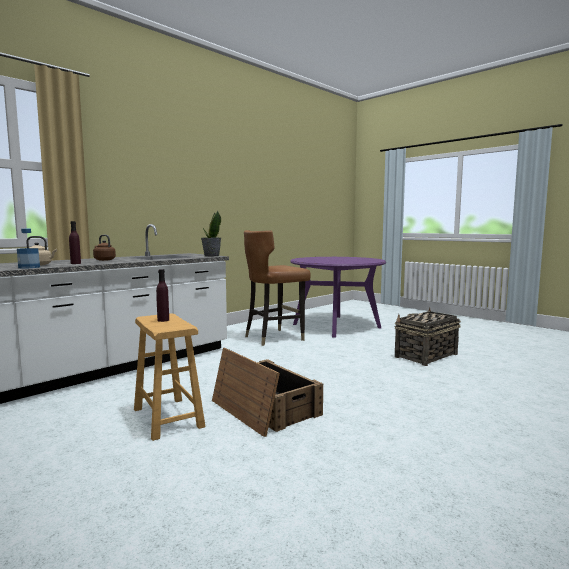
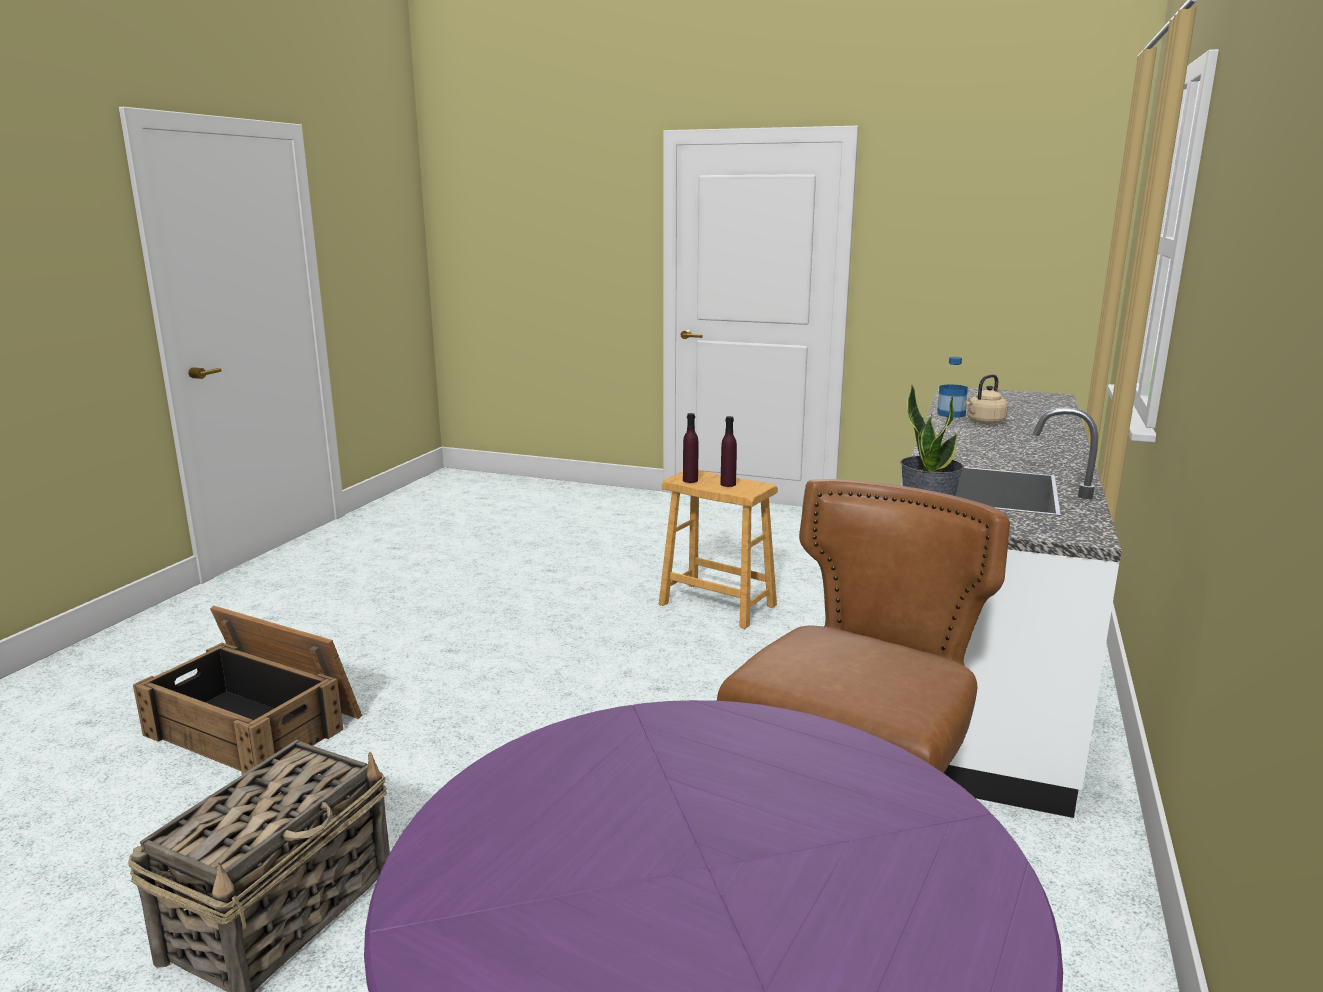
camera: 155 degrees right, 10 degrees up
(75, 263) = (967, 432): purple bottle -> purple bottle (690, 480)
(104, 260) = (1012, 452): brown kettle -> none
(264, 408) = (614, 641): crate -> crate (256, 725)

